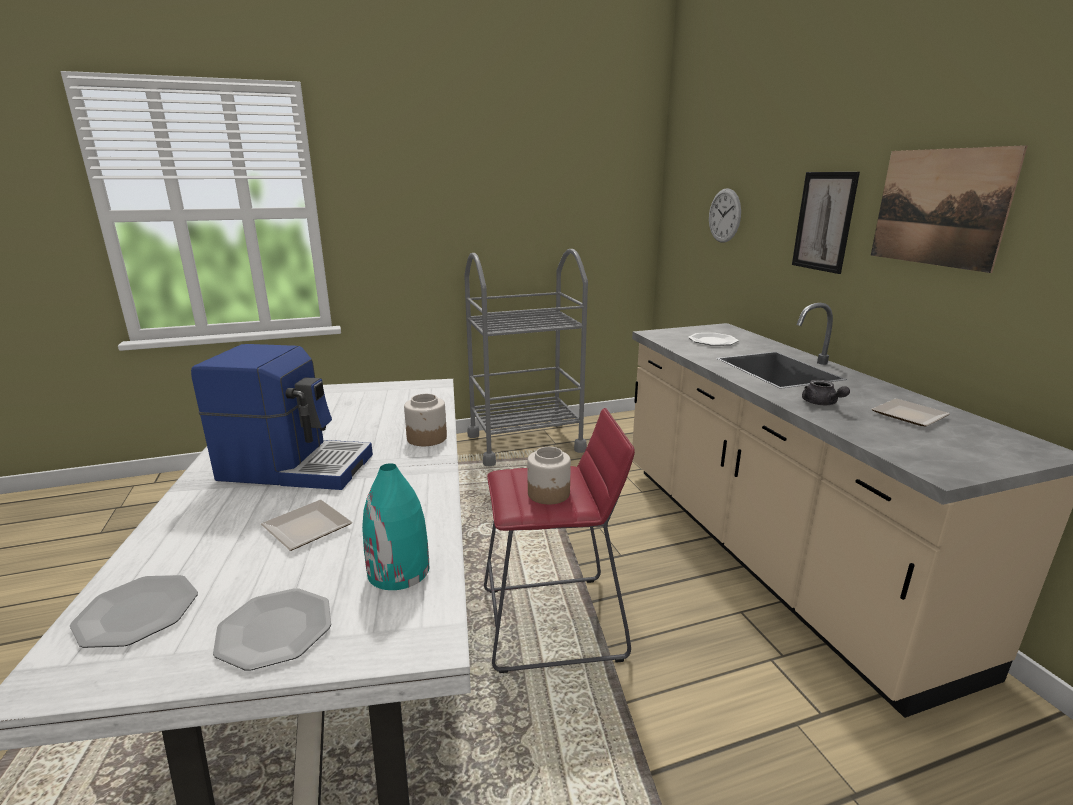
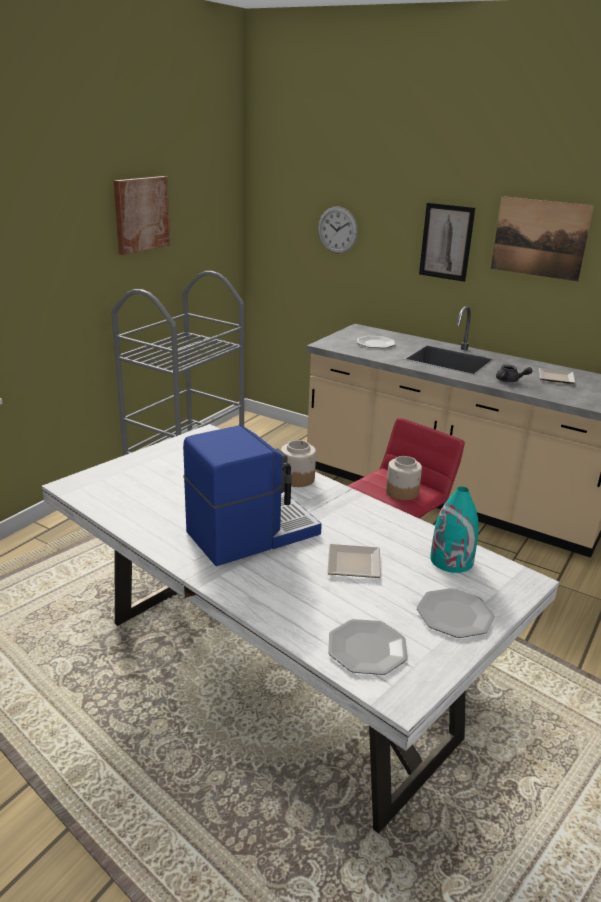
camera: 40 degrees left, 5 degrees up
(514, 191) = (141, 214): none -> picture

